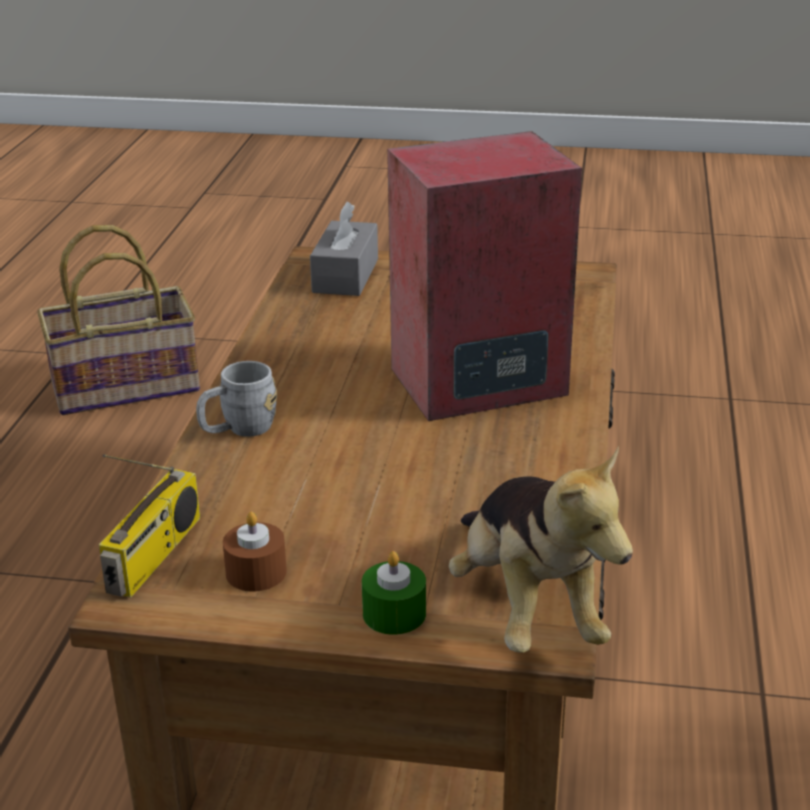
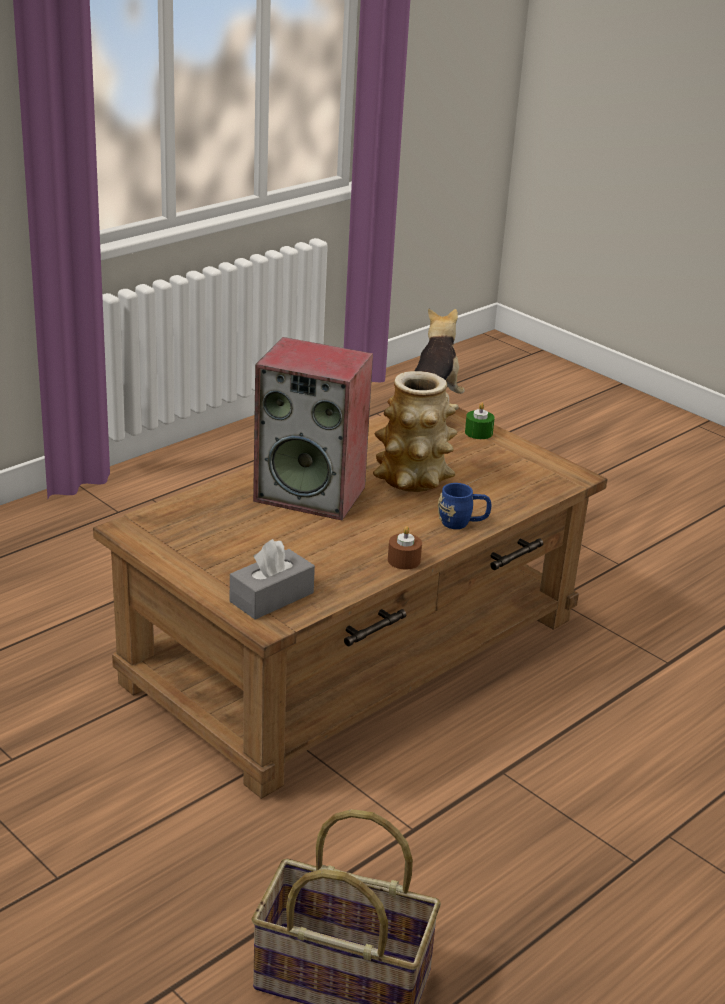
camera: 145 degrees left, 0 degrees up
(155, 556) = (554, 486): radio -> none
(238, 430) = (462, 523): grey mug -> blue mug
(256, 572) = (517, 464): brown candle -> brown candle (404, 560)
(383, 463) = (413, 479): none -> vase

